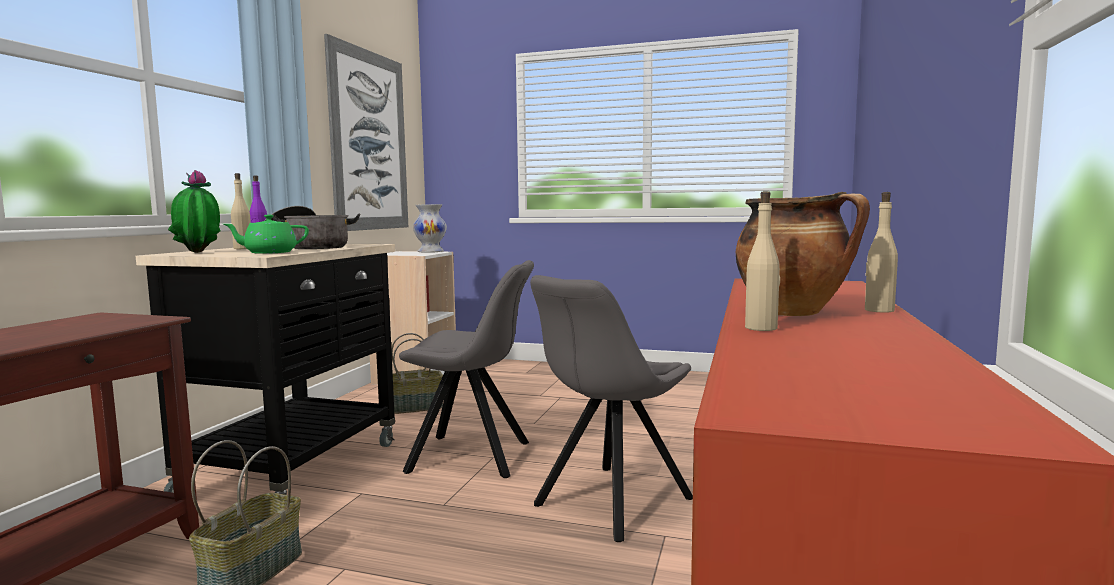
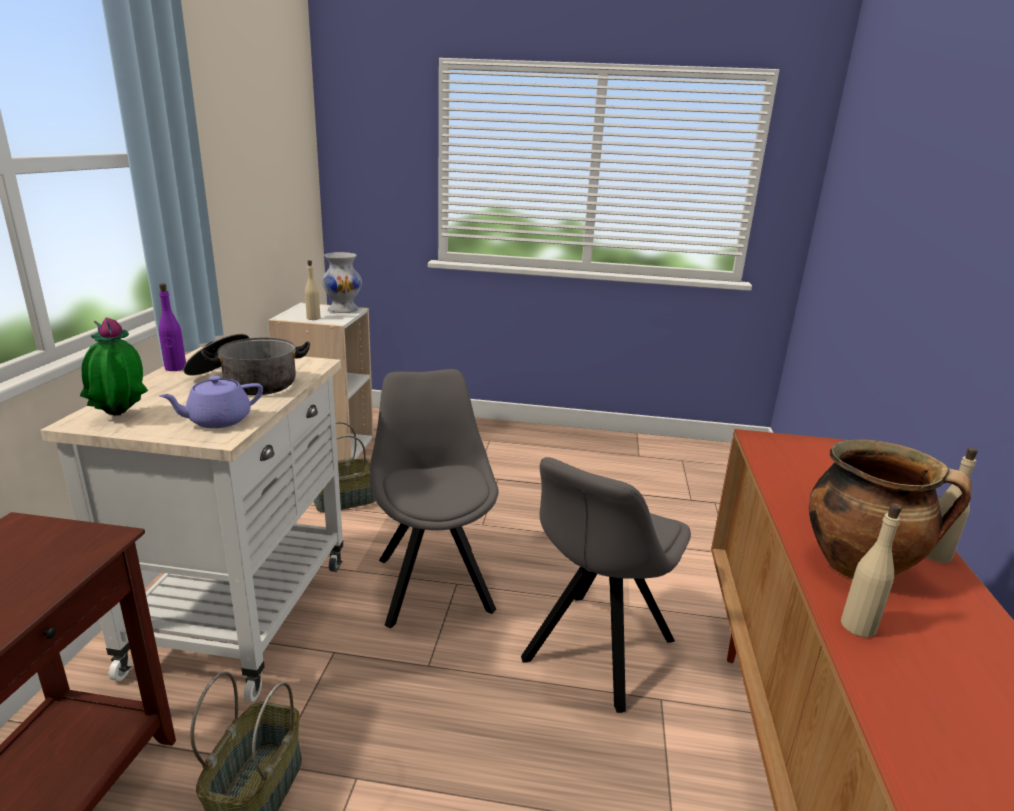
camera: 10 degrees left, 15 degrees up
(242, 248) = (163, 386): beige bottle -> beige bottle (313, 318)
(269, 253) = (218, 420): green teapot -> purple teapot
(293, 468) = (242, 614): black cart -> white cart
(369, 141) = (264, 176): picture -> none
(471, 456) = (433, 584): grey chair -> grey chair turned 105 degrees counterclockwise

